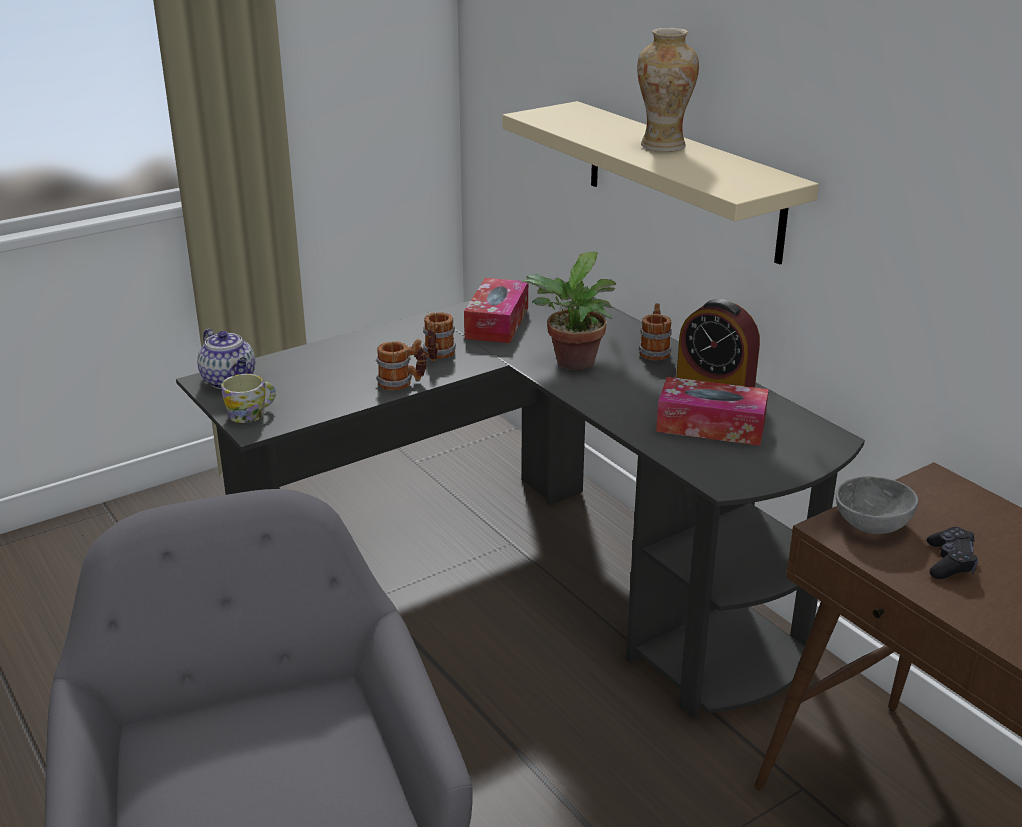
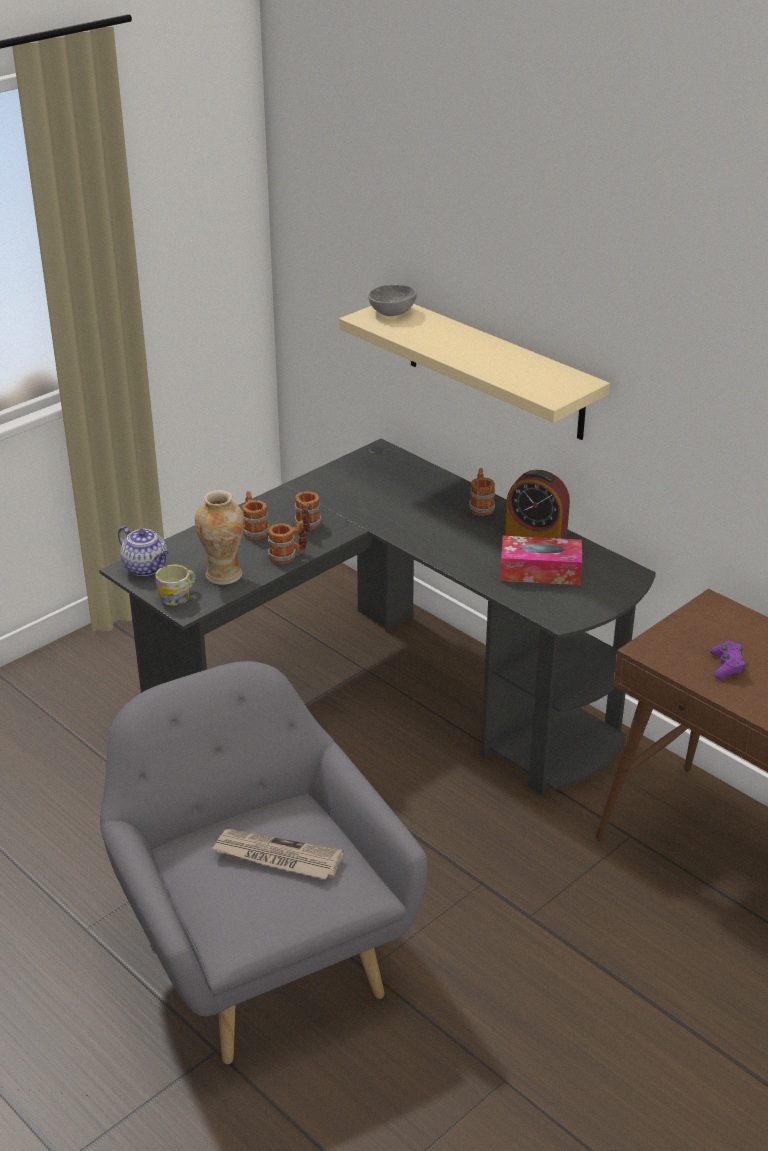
camera: 10 degrees left, 5 degrees up
(271, 759) = (276, 857): none -> newspaper
(374, 353) = (254, 530): none -> mug
(497, 323) = (345, 490): tissue box -> none
(572, 364) = (418, 525): potted plant -> none
(663, 146) = (482, 349): vase -> vase (224, 575)
(870, 524) = (670, 643): grey bowl -> grey bowl (391, 312)
(949, 562) = (726, 666): black game controller -> purple game controller

